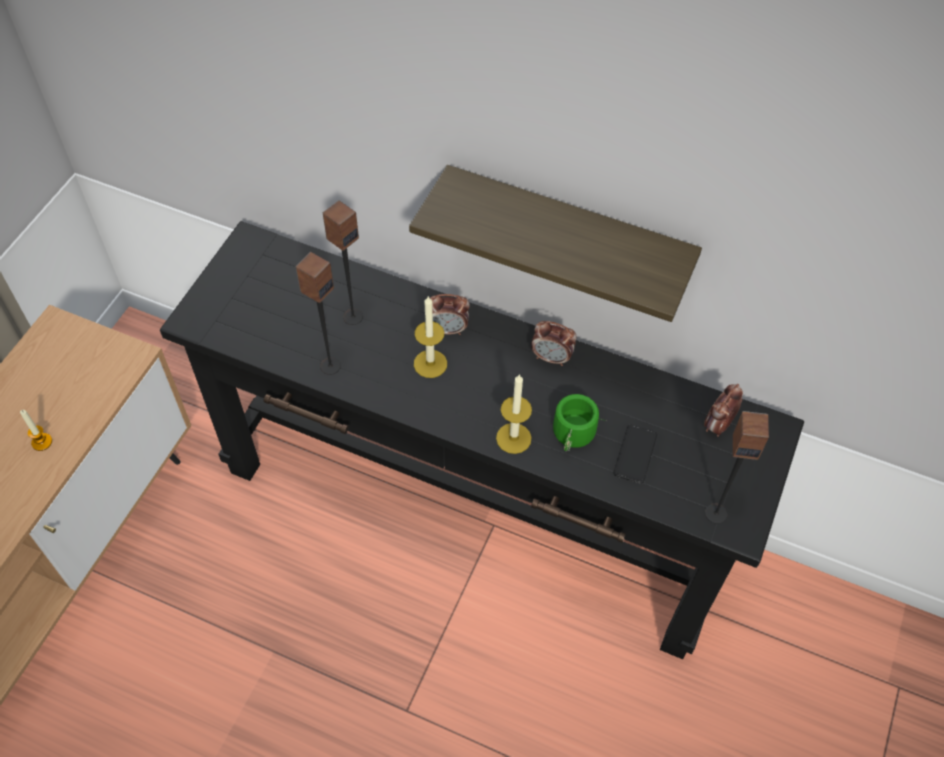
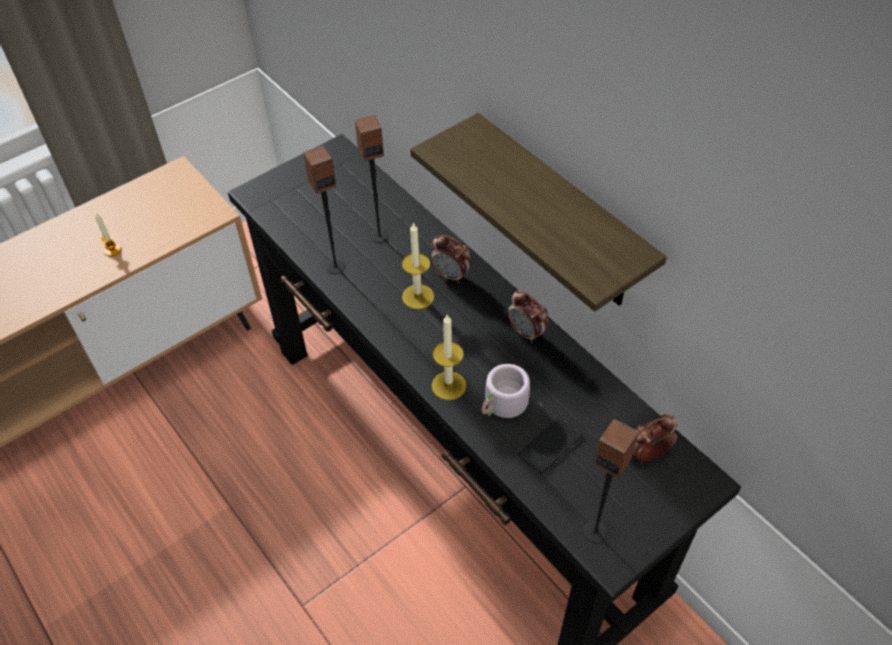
camera: 30 degrees right, 5 degrees down
(575, 436) = (504, 407): green mug -> grey mug

